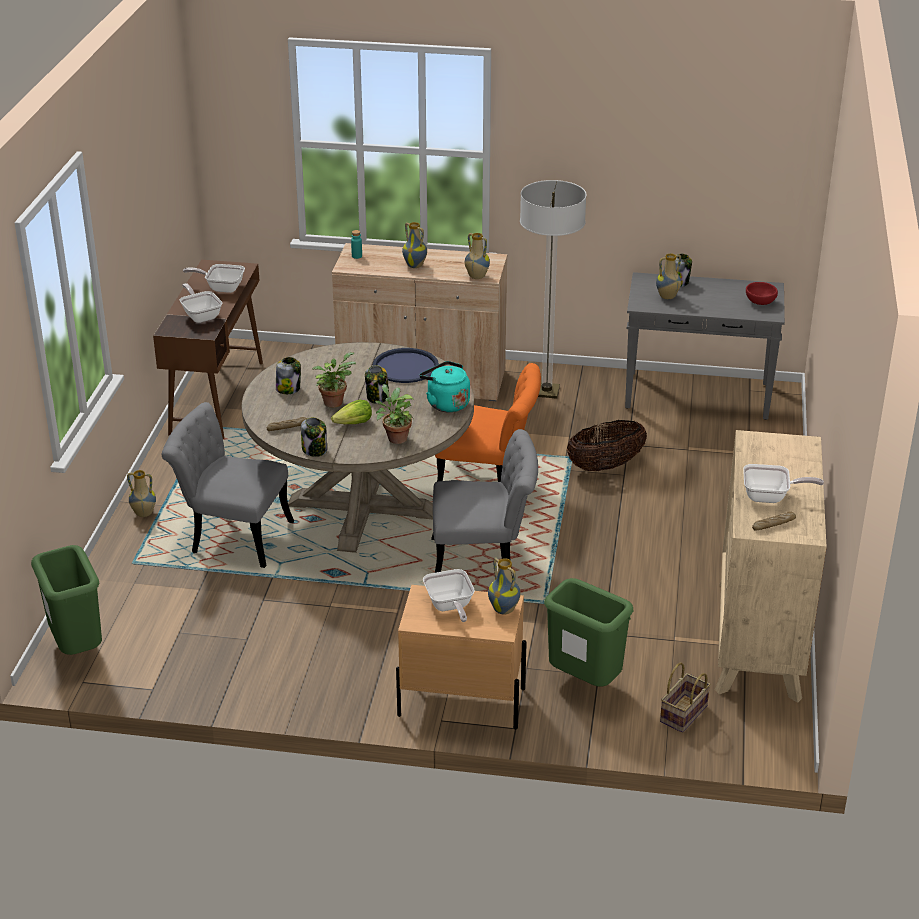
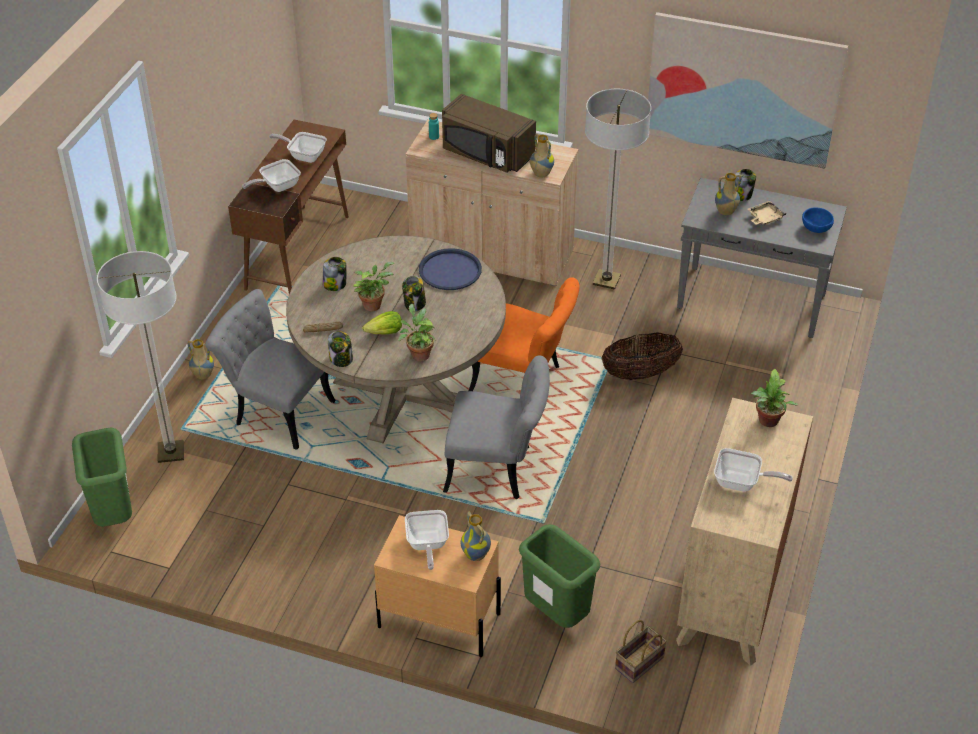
camera: 10 degrees right, 10 degrees up
(126, 585) = (171, 452): none -> floor lamp
(201, 315) = (277, 187): frying pan -> frying pan turned 105 degrees counterclockwise
(415, 265) = (486, 154): vase -> brown microwave
(446, 403) = (476, 319): turquoise kettle -> none
(671, 170) = (743, 89): none -> picture
(707, 298) = (764, 218): none -> beige tray
(760, 301) = (815, 227): red bowl -> blue bowl
(773, 525) = (734, 516): bread -> none
(778, 446) = (768, 422): none -> potted plant

